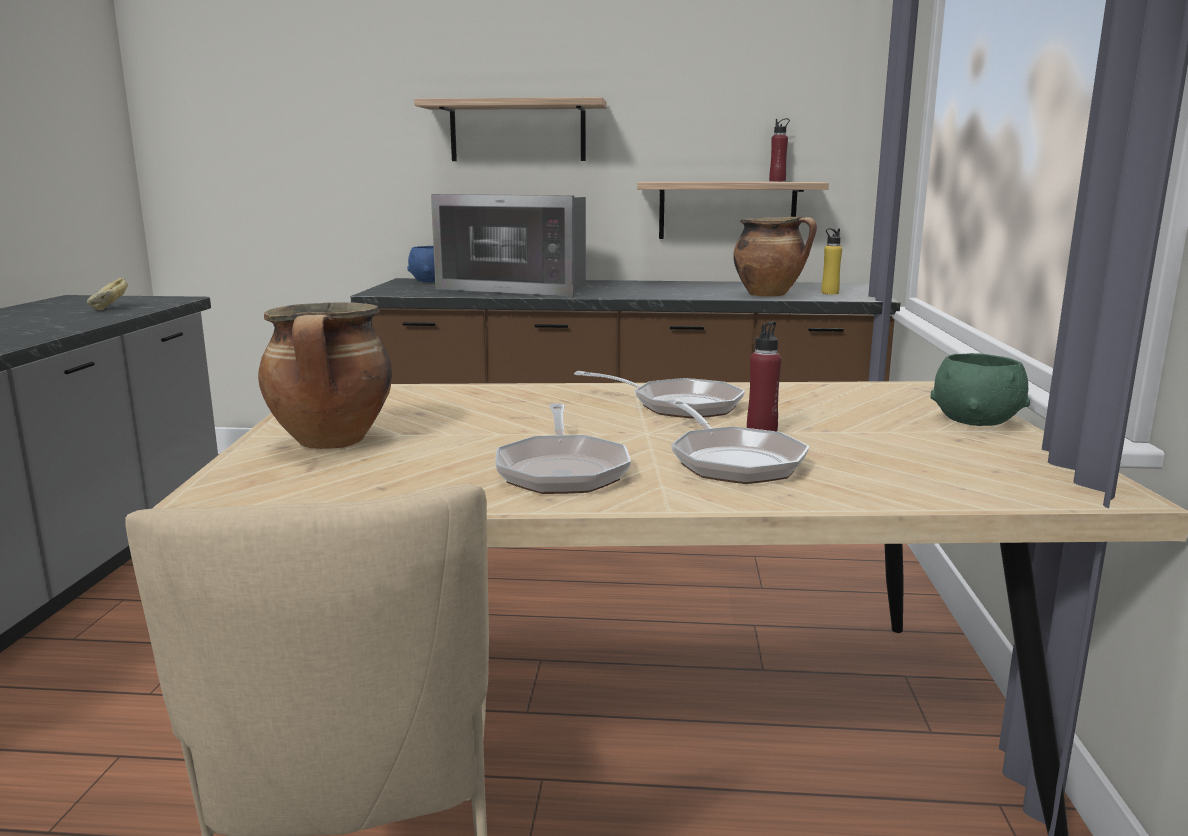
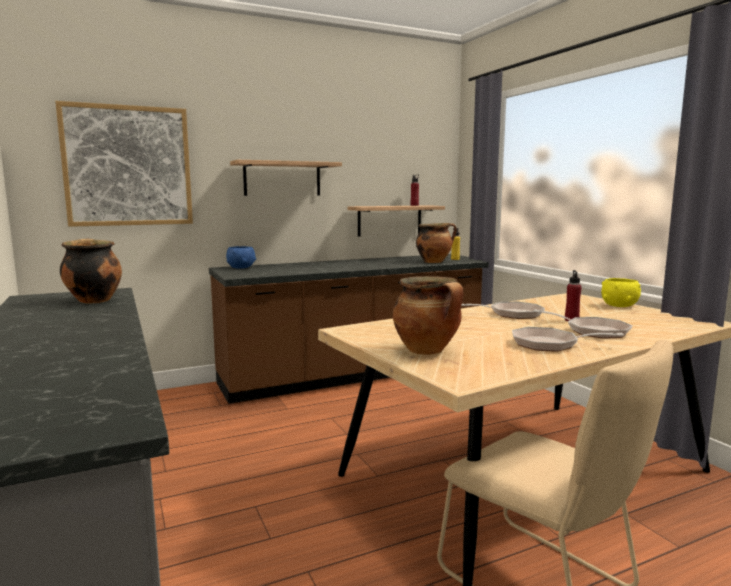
camera: 30 degrees left, 5 degrees down
(110, 308) = (93, 300): bread -> cooking pot
(280, 115) = (128, 166): none -> picture
(519, 288) = (305, 267): microwave -> none
(562, 470) = (550, 344): frying pan -> frying pan turned 135 degrees clockwise
(975, 422) = (619, 306): green bowl -> yellow bowl

